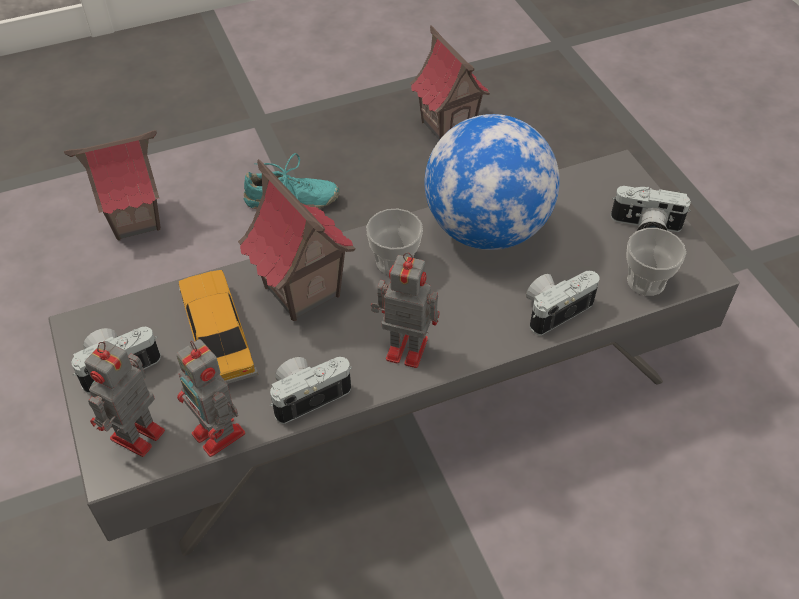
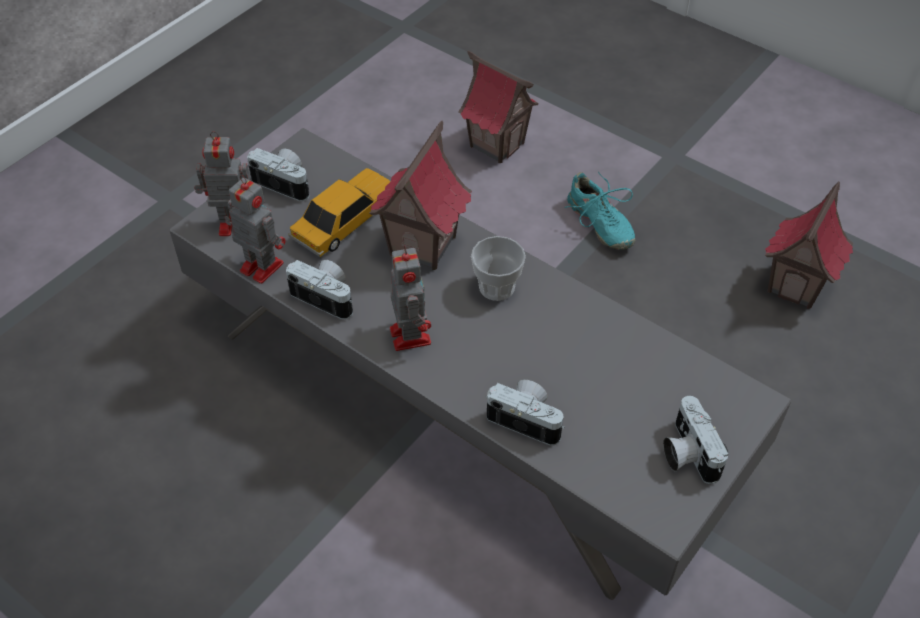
camera: 60 degrees right, 0 degrees up
(220, 435) = (260, 266): toy robot -> toy robot turned 105 degrees clockwise
(486, 229) = (584, 332): globe -> none
(646, 281) = (614, 478): cup -> none

